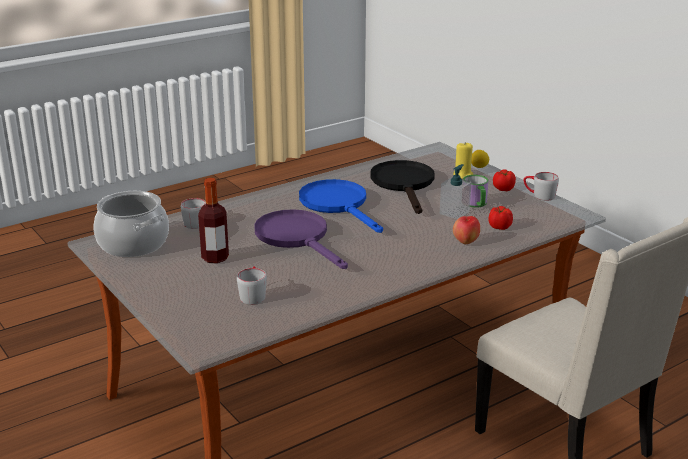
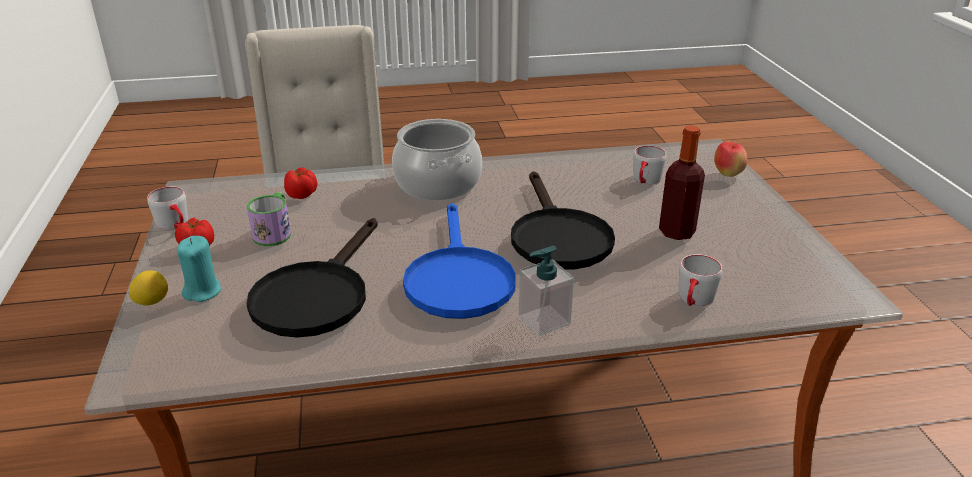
camera: 155 degrees left, 5 degrees up
(132, 244) = (794, 281): cooking pot -> cooking pot (438, 184)
(297, 238) = (557, 236): purple frying pan -> black frying pan
(454, 213) = (321, 226): soap dispenser -> soap dispenser (544, 320)
(463, 175) = (202, 291): yellow candle -> turquoise candle
(465, 242) = (367, 186): apple -> apple (727, 174)

